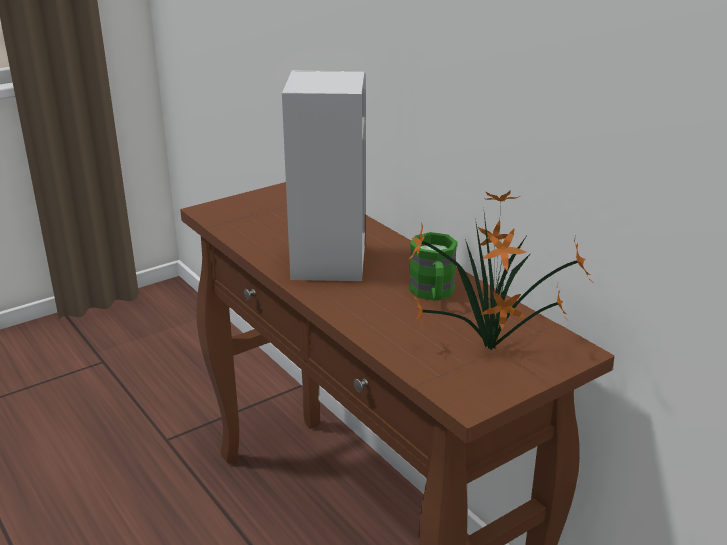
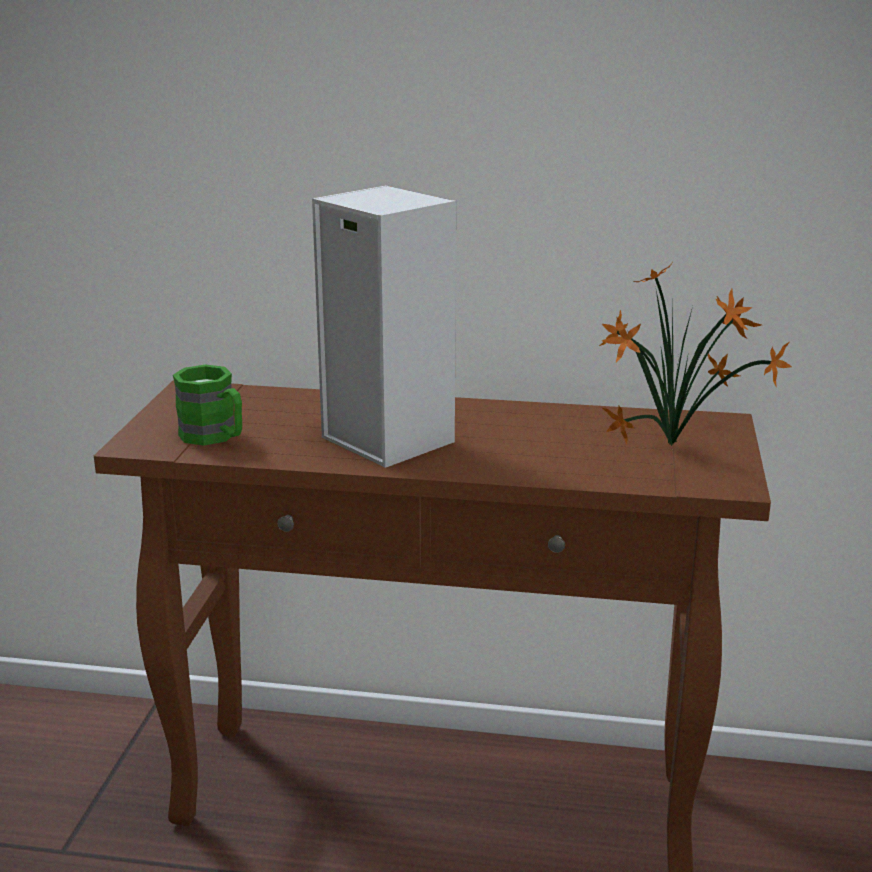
camera: 45 degrees left, 5 degrees down
(433, 294) = (537, 427): green mug -> green mug (215, 437)

